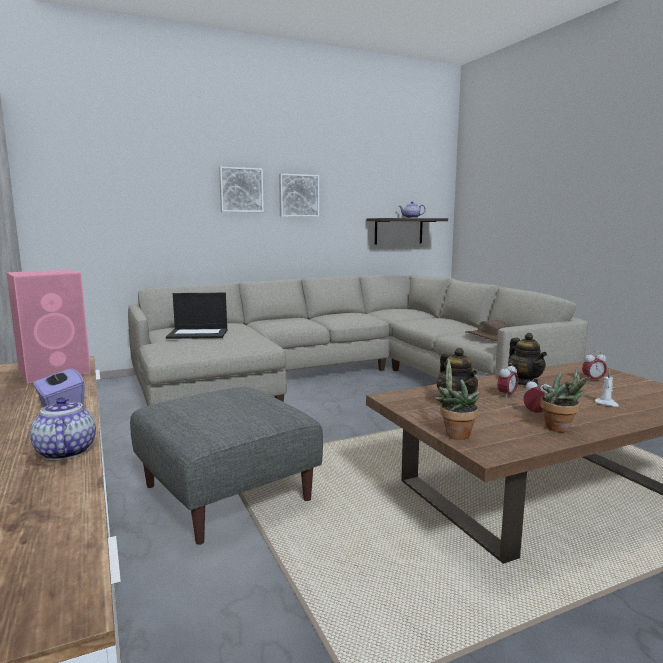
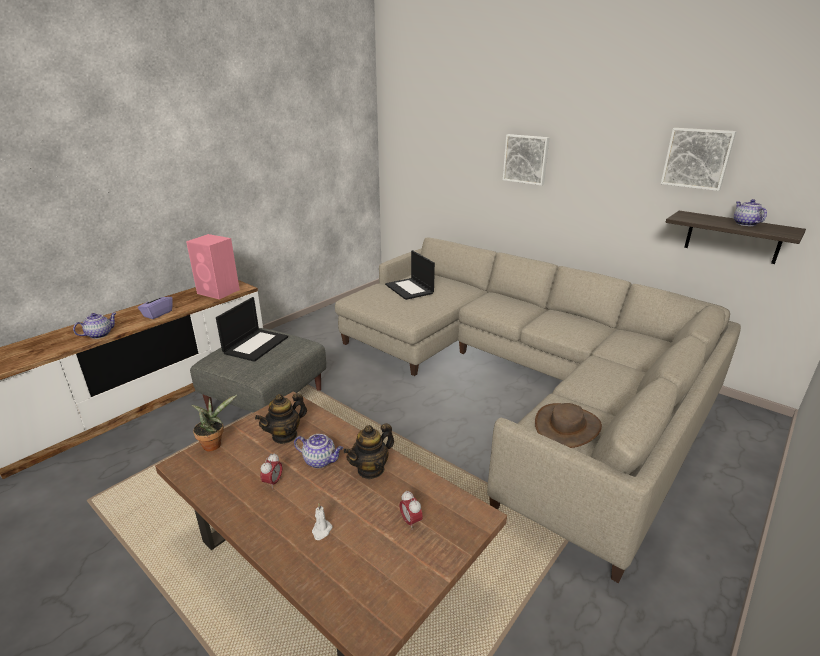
camera: 65 degrees right, 15 degrees up
(201, 409) = (256, 344): none -> laptop
(298, 195) = (587, 170): picture -> picture (697, 158)
(506, 395) = (320, 461): alarm clock -> teapot
(560, 429) = (236, 498): potted plant -> none

